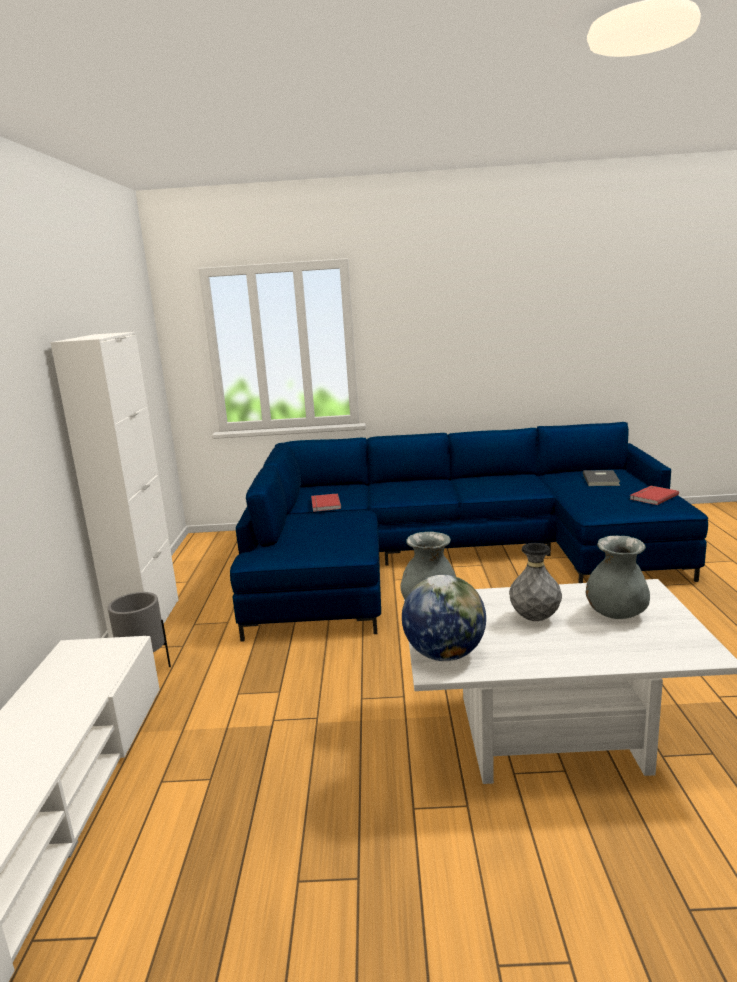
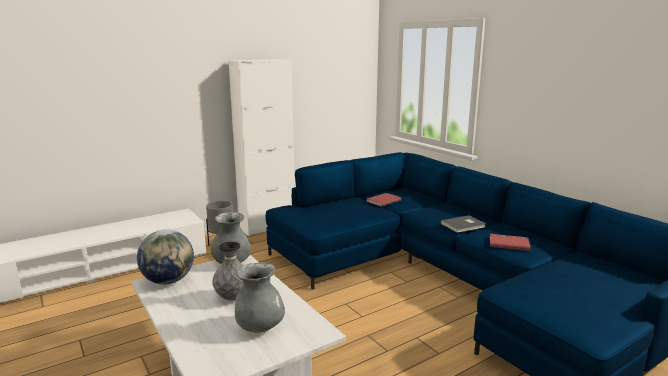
camera: 55 degrees right, 0 degrees up
(602, 479) = (605, 278): grey book -> grey book (464, 225)
(652, 497) = (597, 312): red book -> red book (509, 243)

